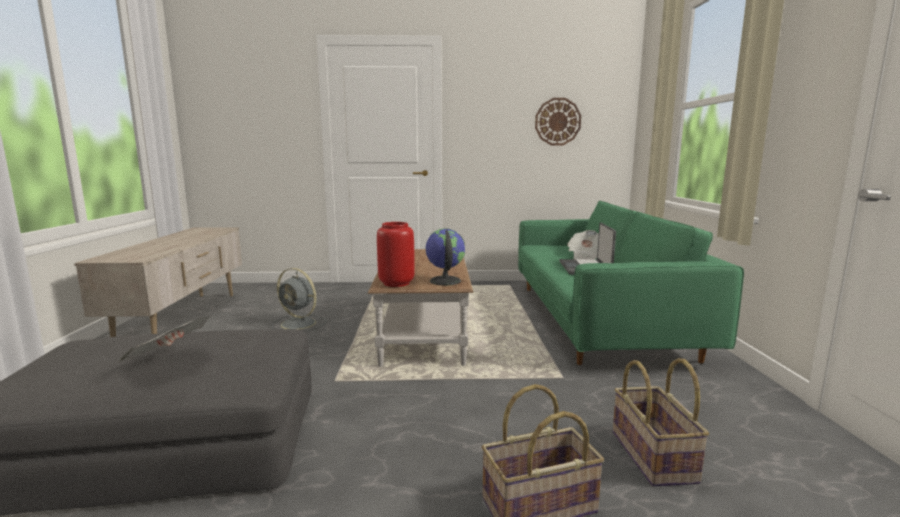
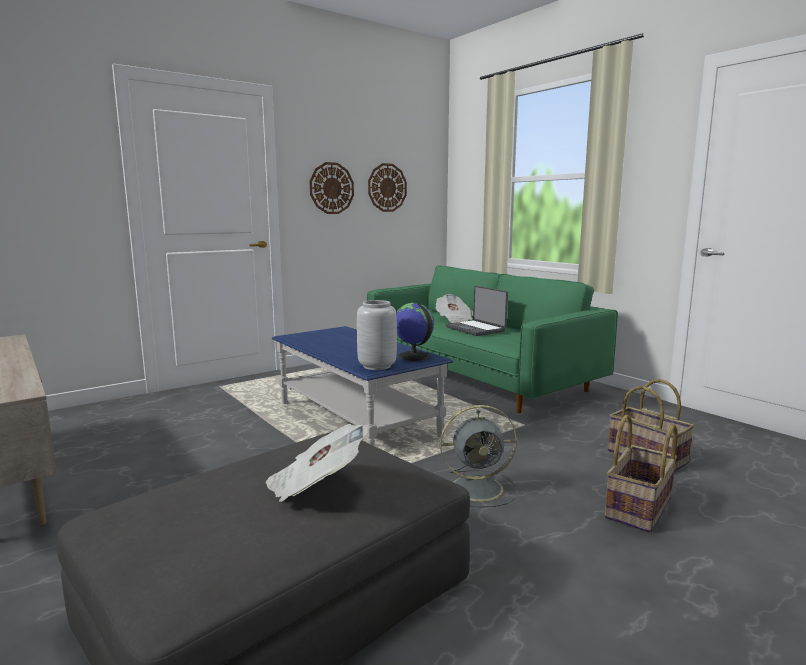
camera: 35 degrees left, 0 degrees up
(299, 324) = (201, 445): grey fan -> grey fan (479, 488)
(396, 283) = (377, 366): red vase -> grey vase
(424, 332) = (356, 419): brown coffee table -> blue coffee table
(495, 123) = (331, 188): none -> wall clock

